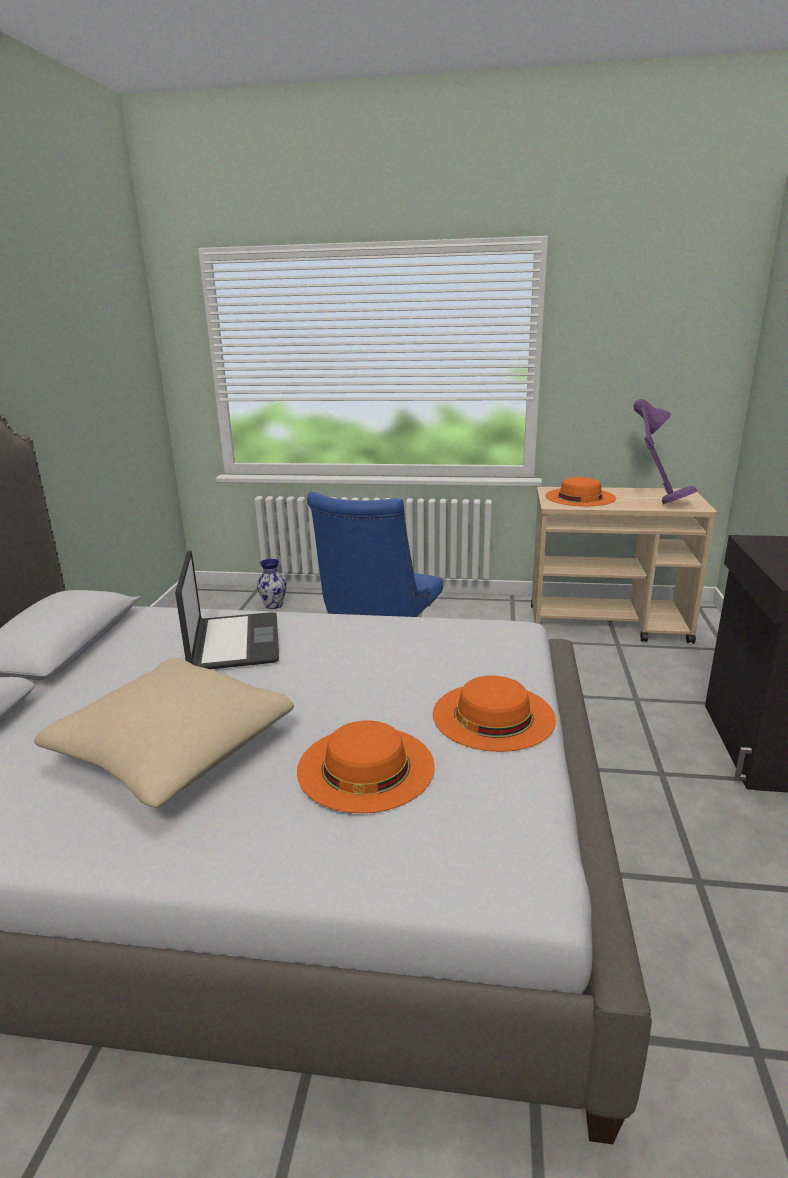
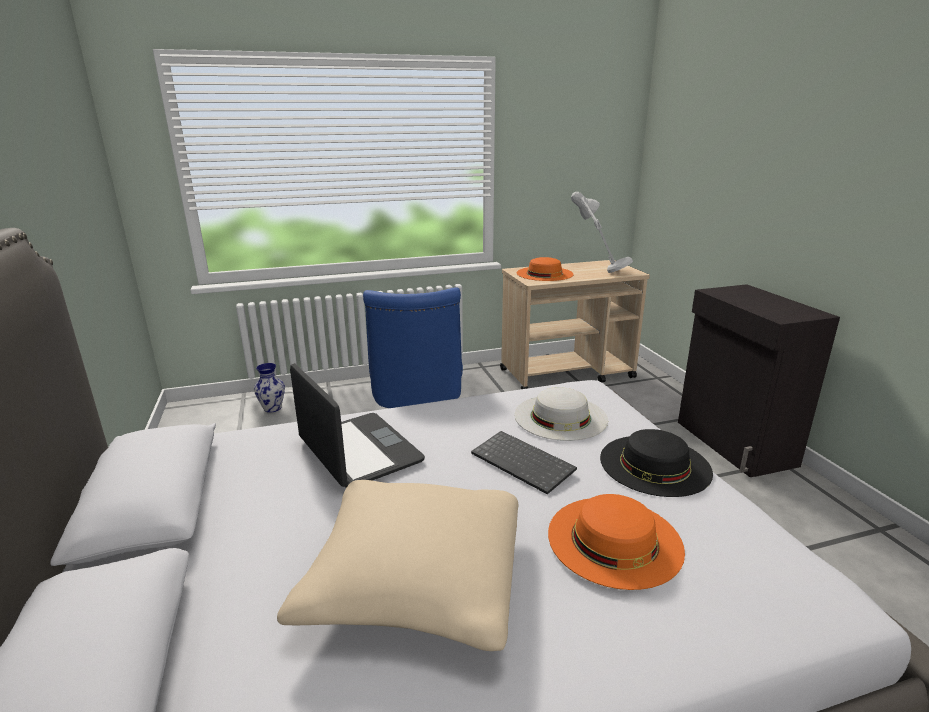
camera: 25 degrees left, 0 degrees up
(365, 684) = (524, 463): none -> keyboard
(448, 651) = (560, 417): none -> white hat
(493, 715) = (655, 464): orange hat -> black hat
(656, 497) = (597, 268): purple table lamp -> grey table lamp

